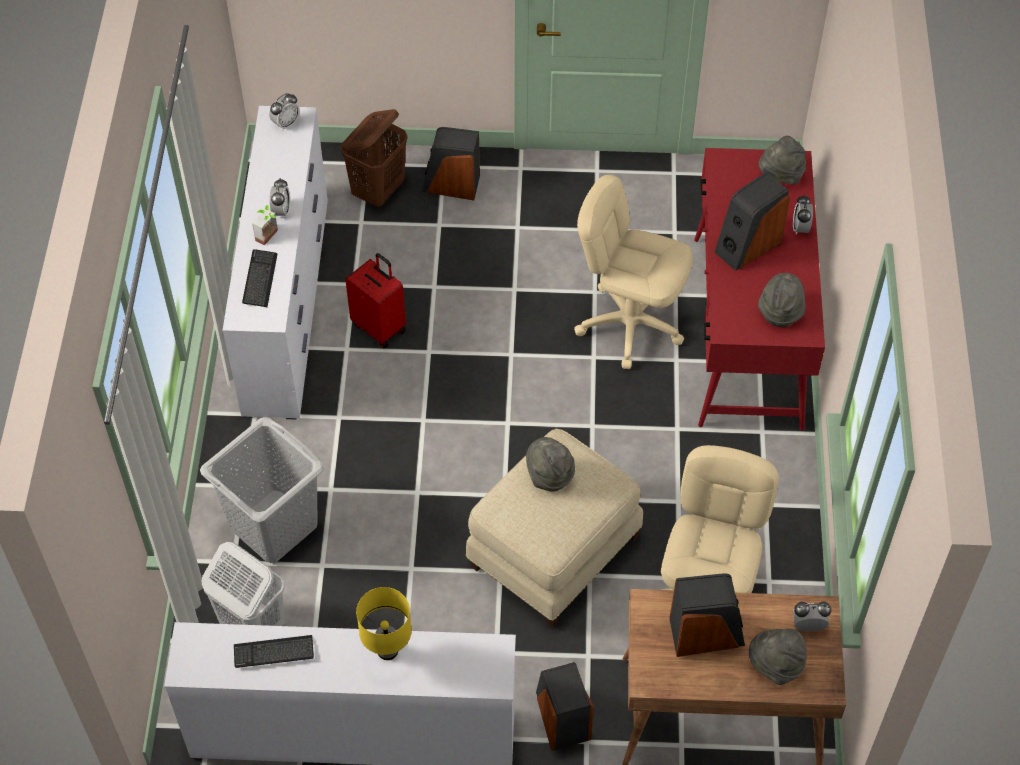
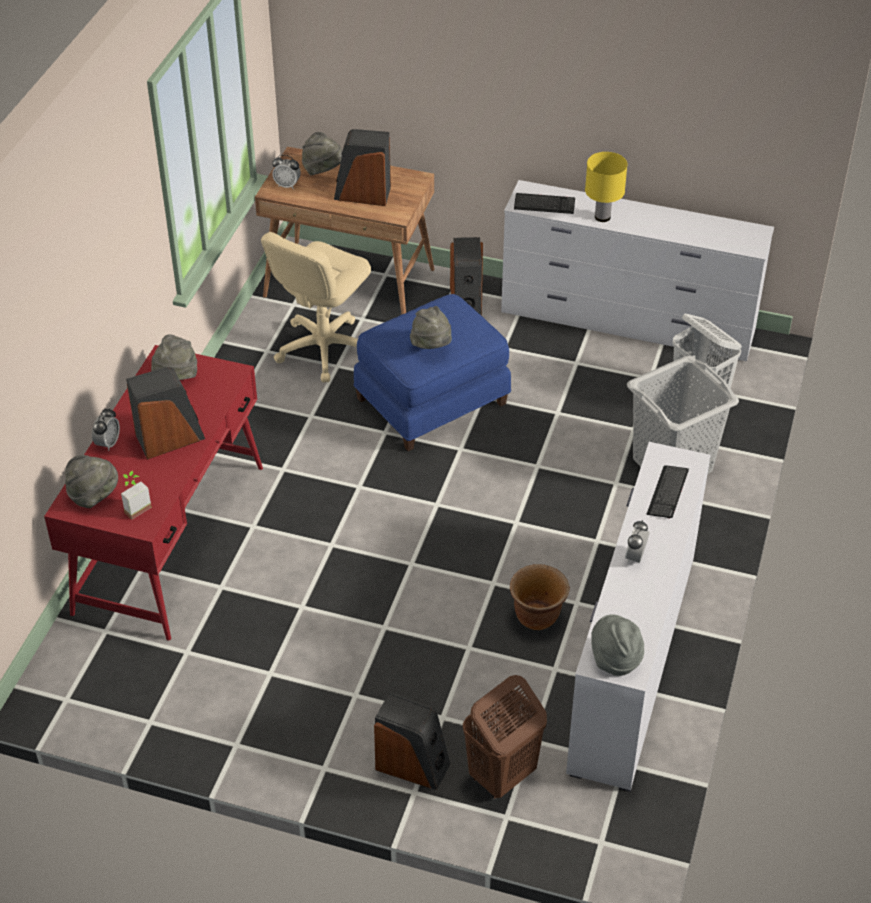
camera: 165 degrees left, 10 degrees down
(270, 237) = (651, 532): potted plant -> potted plant (135, 507)
(274, 652) = (689, 230): keyboard -> keyboard (544, 205)
(286, 124) = (615, 659): alarm clock -> grey hat
(380, 327) = (537, 617): red suitcase -> brown planter
(553, 550) = (433, 403): beige ottoman -> blue ottoman
(630, 324) = (281, 567): beige office chair -> none

